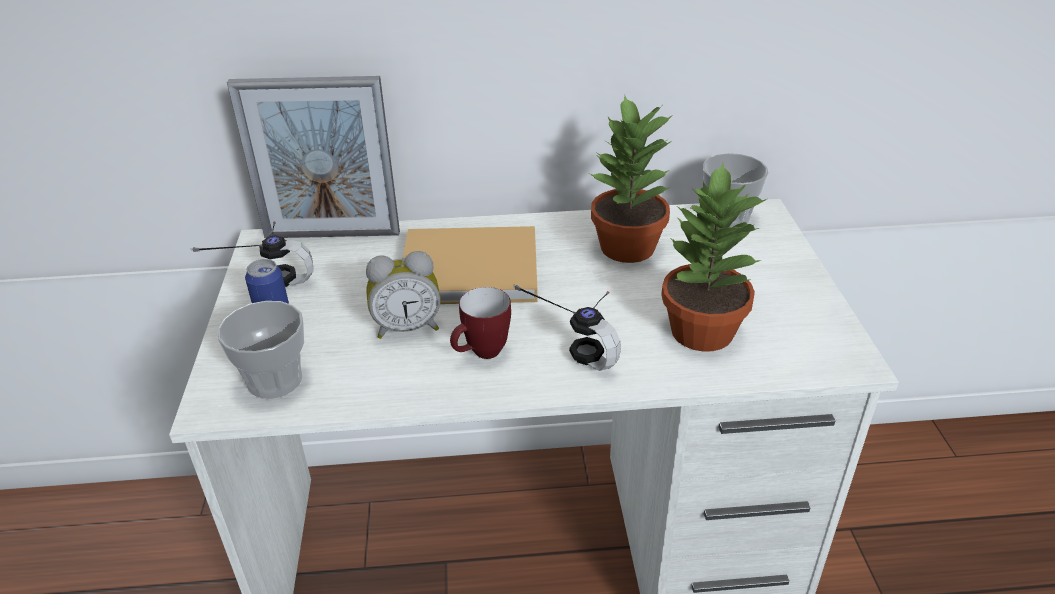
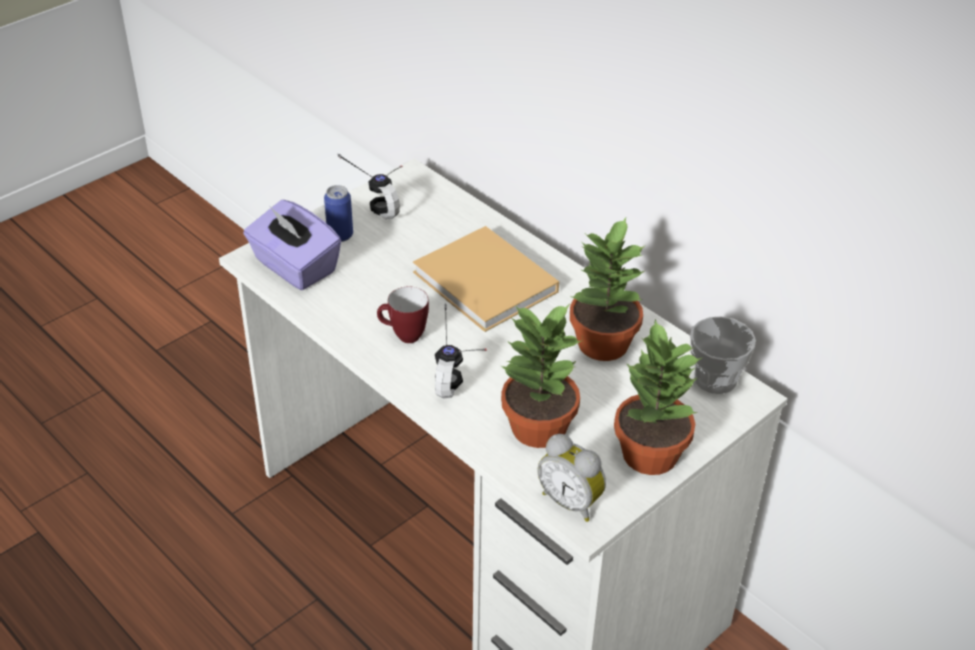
camera: 50 degrees right, 5 degrees up
(275, 380) = (294, 267): cup -> purple tissue box
(332, 235) = (453, 198): picture frame -> none
(407, 327) = (395, 289): alarm clock -> alarm clock (571, 501)
(789, 287) = (648, 453): none -> potted plant

